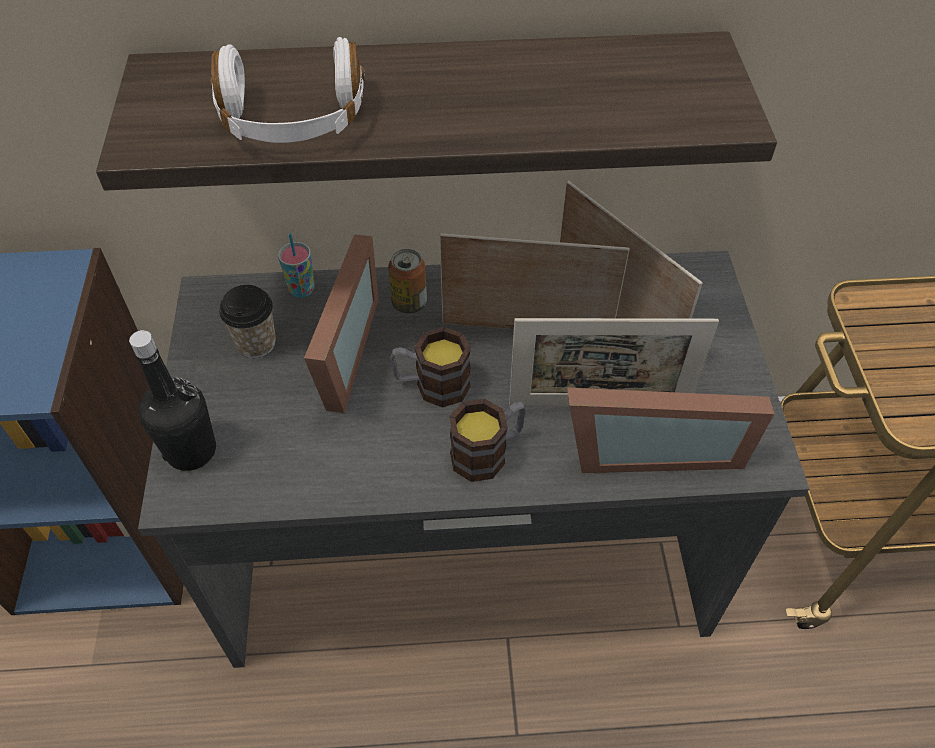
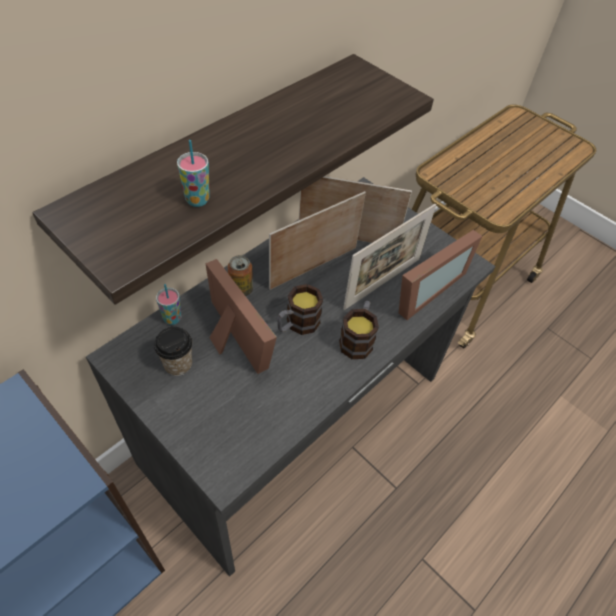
camera: 45 degrees left, 0 degrees up
(191, 451) = (205, 447): black bottle -> none
(293, 120) = (197, 200): white headphones -> cup

